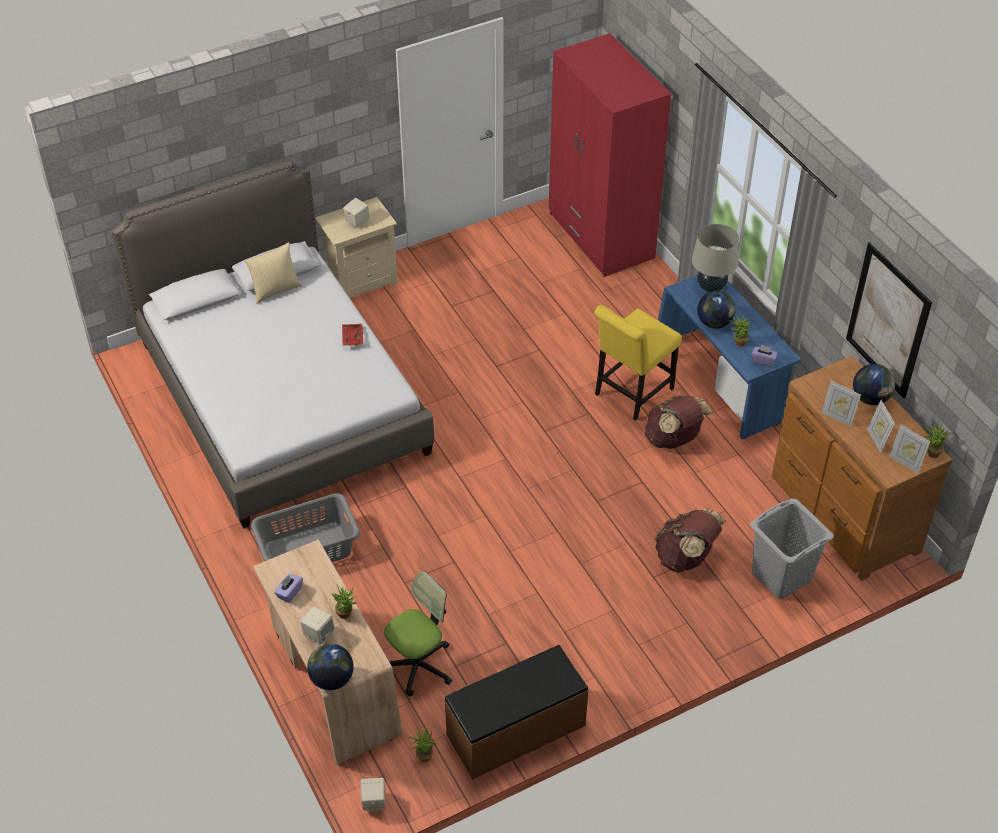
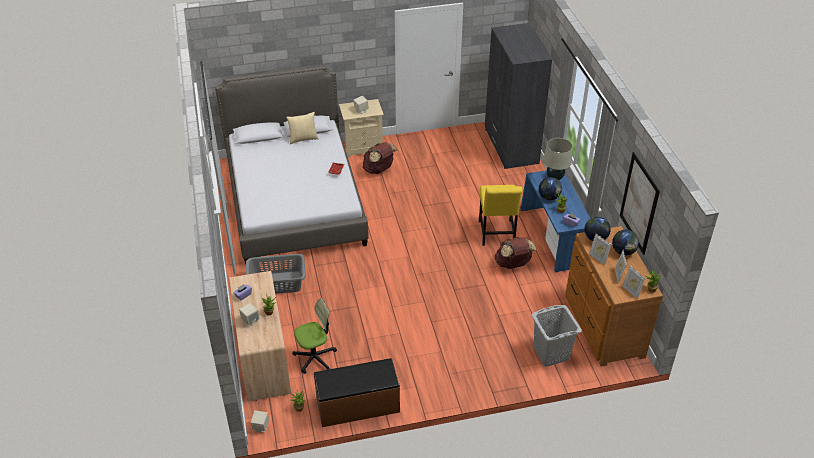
camera: 15 degrees right, 5 degrees down
(332, 679) = (248, 346): globe -> globe (595, 238)
(600, 236) = (511, 146): red wardrobe -> grey wardrobe
(631, 393) = (496, 235): yellow chair -> yellow chair turned 60 degrees counterclockwise
(685, 557) = (496, 331): brown backpack -> brown backpack (379, 170)

